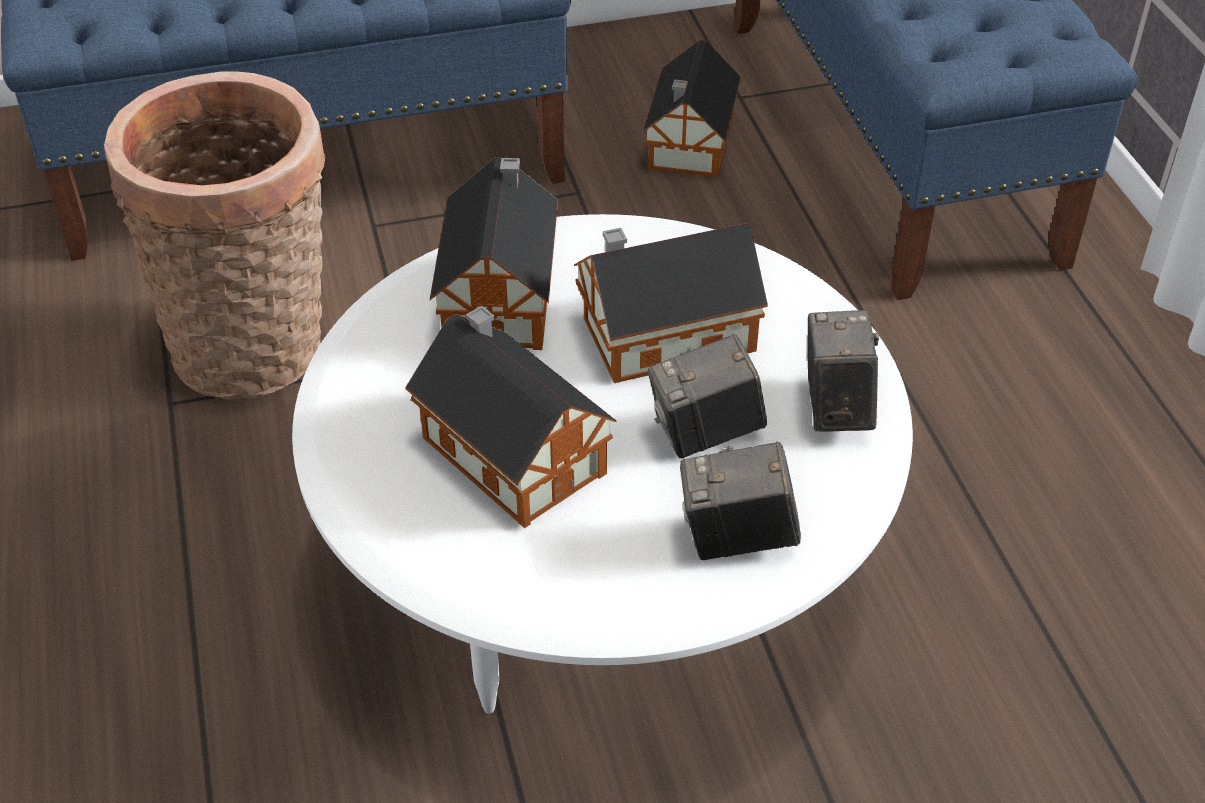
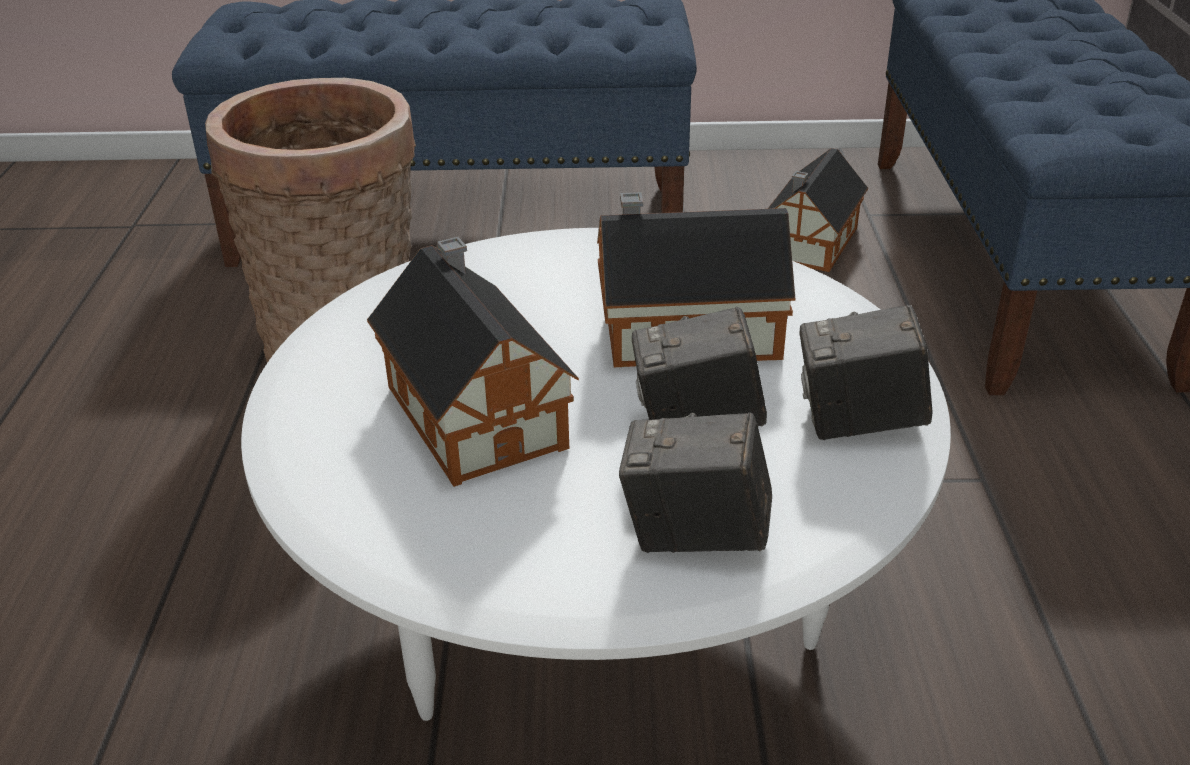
camera: 15 degrees right, 10 degrees down
(501, 294) = (531, 278): toy house -> none
(835, 407) = (858, 423): camera -> camera turned 105 degrees counterclockwise

